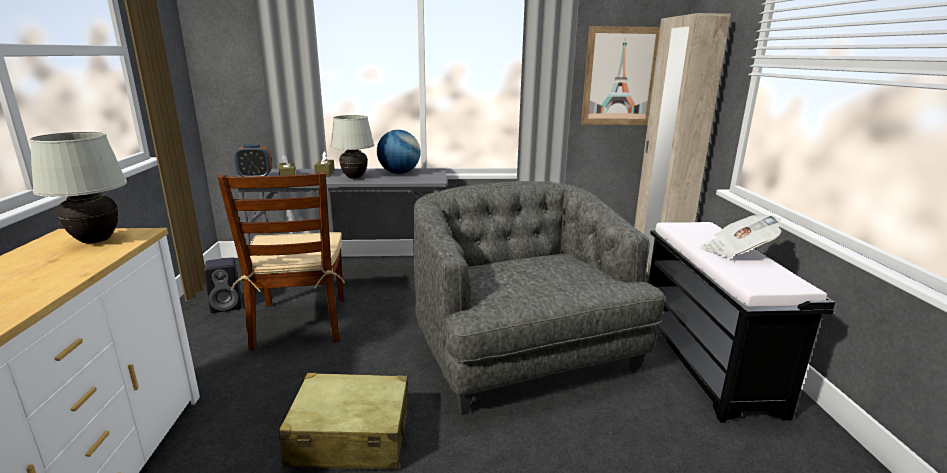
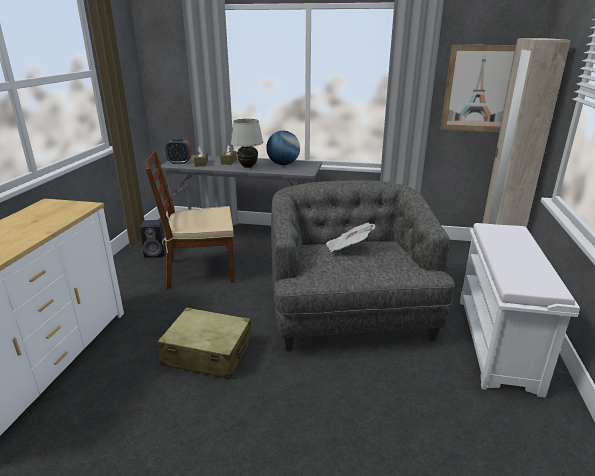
camera: 15 degrees right, 5 degrees up
(96, 241) = (61, 209): white table lamp -> none
(300, 322) = (199, 271): brown chair -> brown chair turned 75 degrees clockwise
(707, 363) = (497, 343): black bench -> white bench
(736, 252) = (523, 256): newspaper -> newspaper (348, 248)

